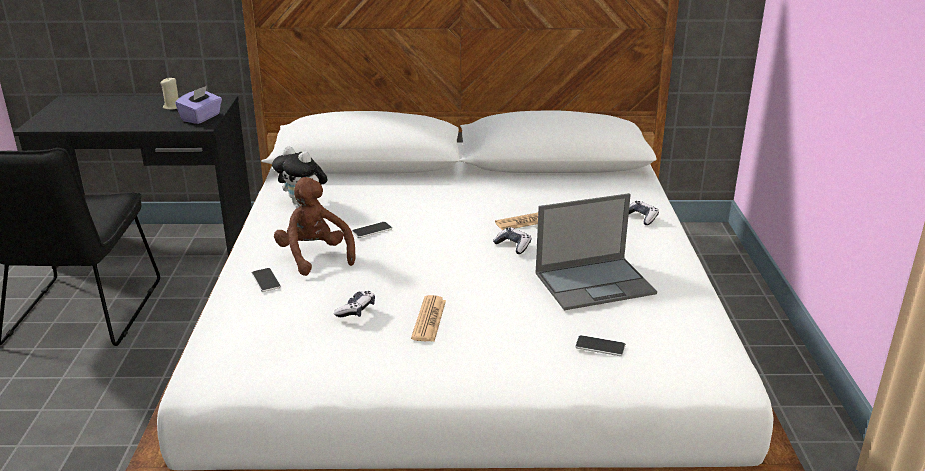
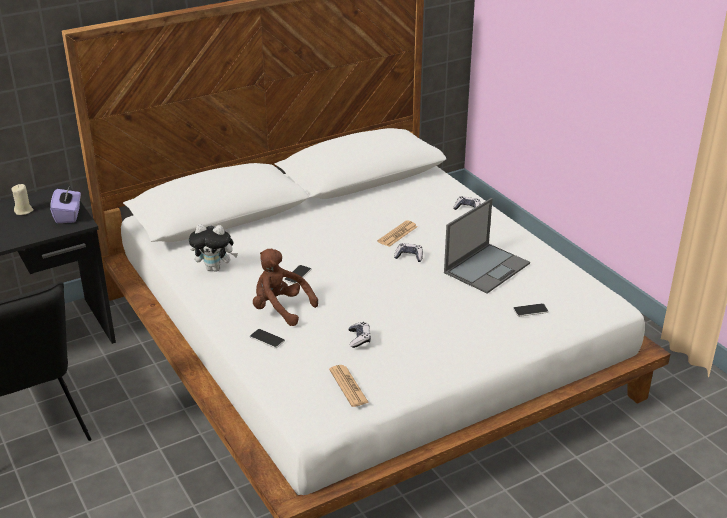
camera: 30 degrees left, 5 degrees up
(429, 319) = (411, 328): newspaper -> newspaper (348, 386)

